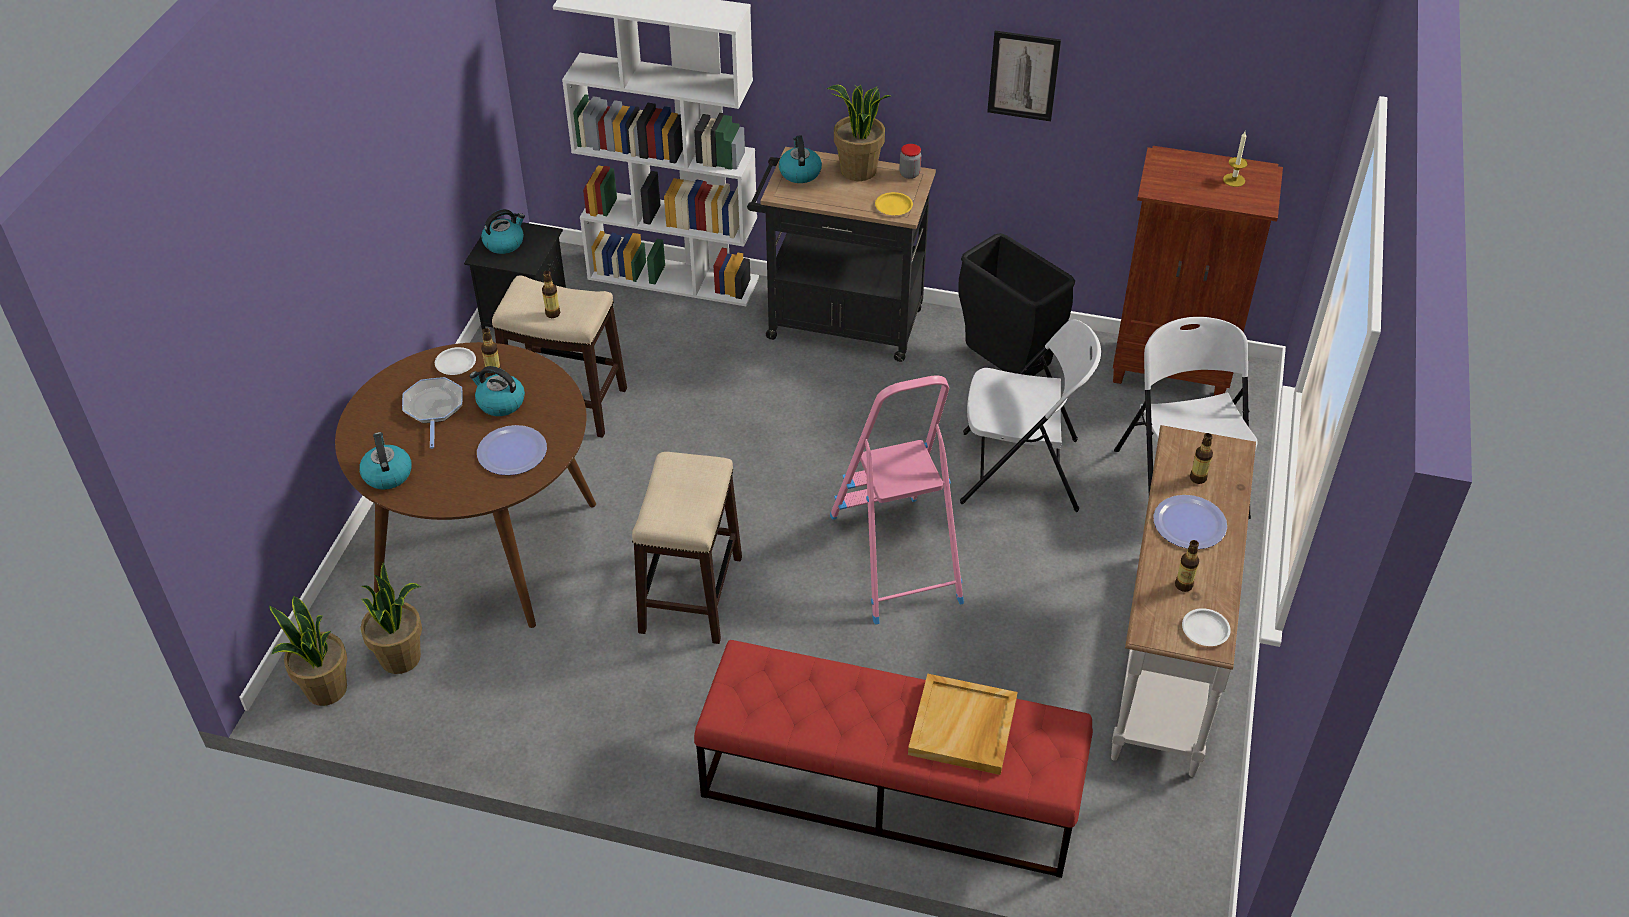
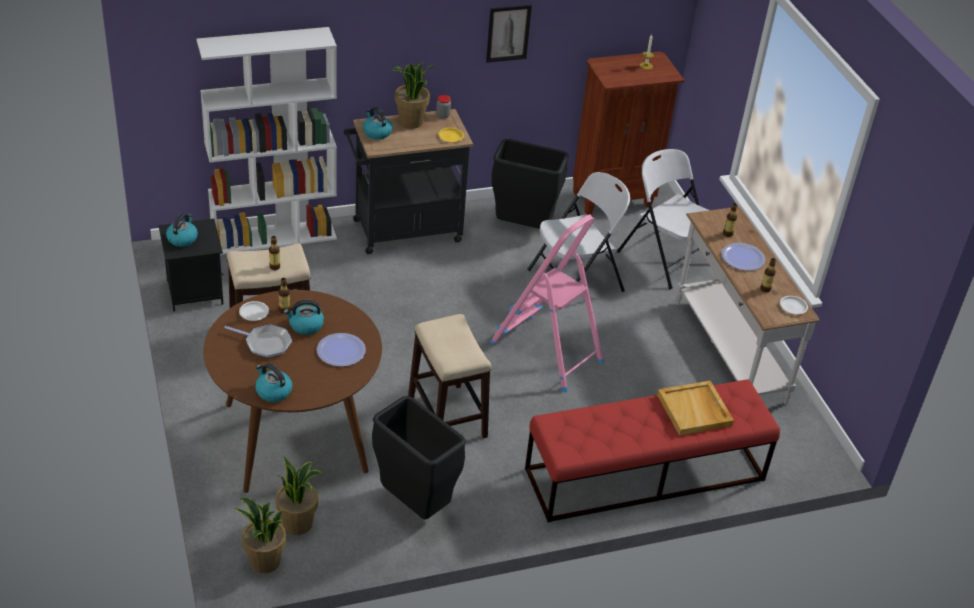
camera: 35 degrees left, 5 degrees down
(434, 408) = (266, 343): frying pan -> frying pan turned 150 degrees clockwise
(552, 696) = (414, 505): none -> black trash can

